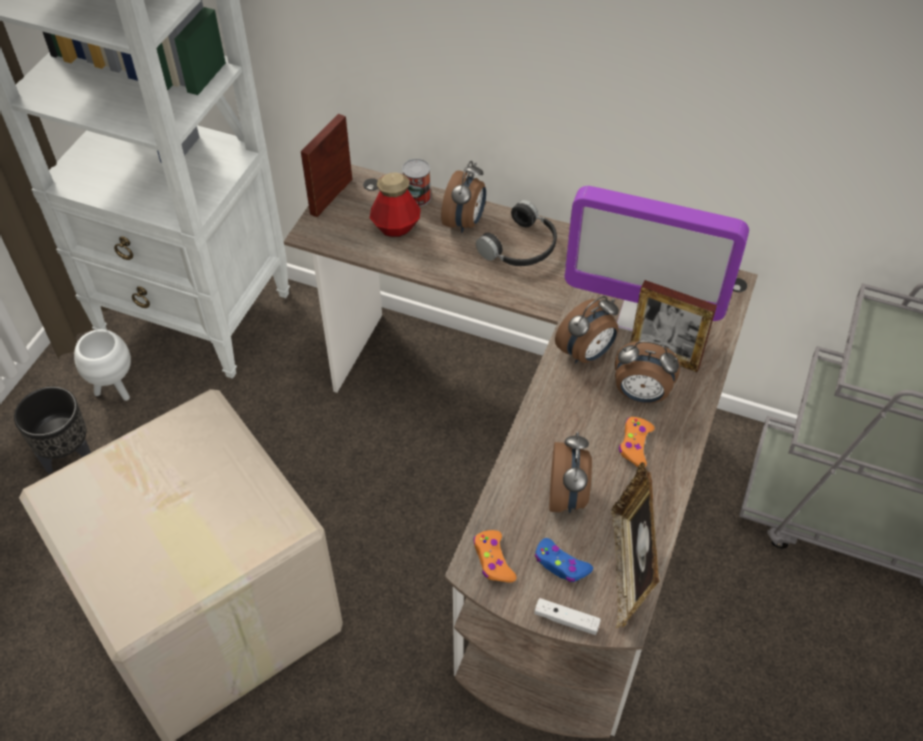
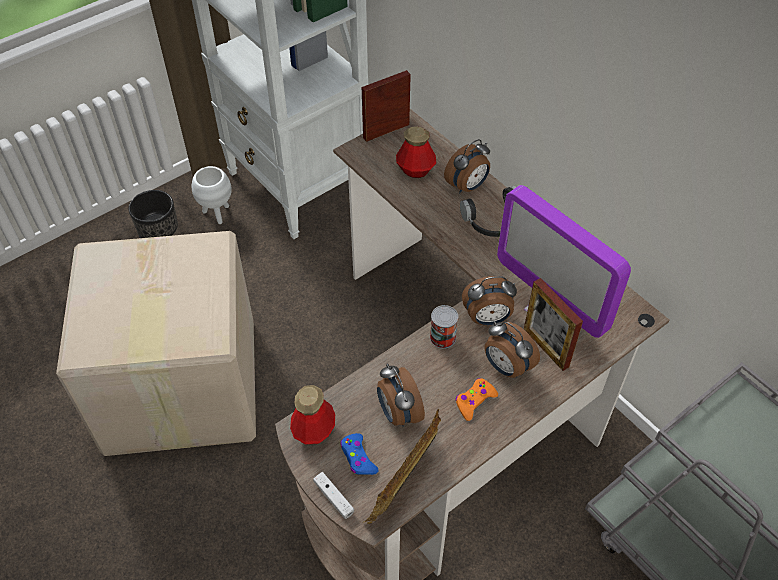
camera: 30 degrees right, 0 degrees up
(417, 197) = (446, 155): can -> can (442, 337)
(493, 560) = (314, 431): orange game controller -> bottle
(568, 496) = (398, 413): alarm clock -> alarm clock turned 120 degrees clockwise

